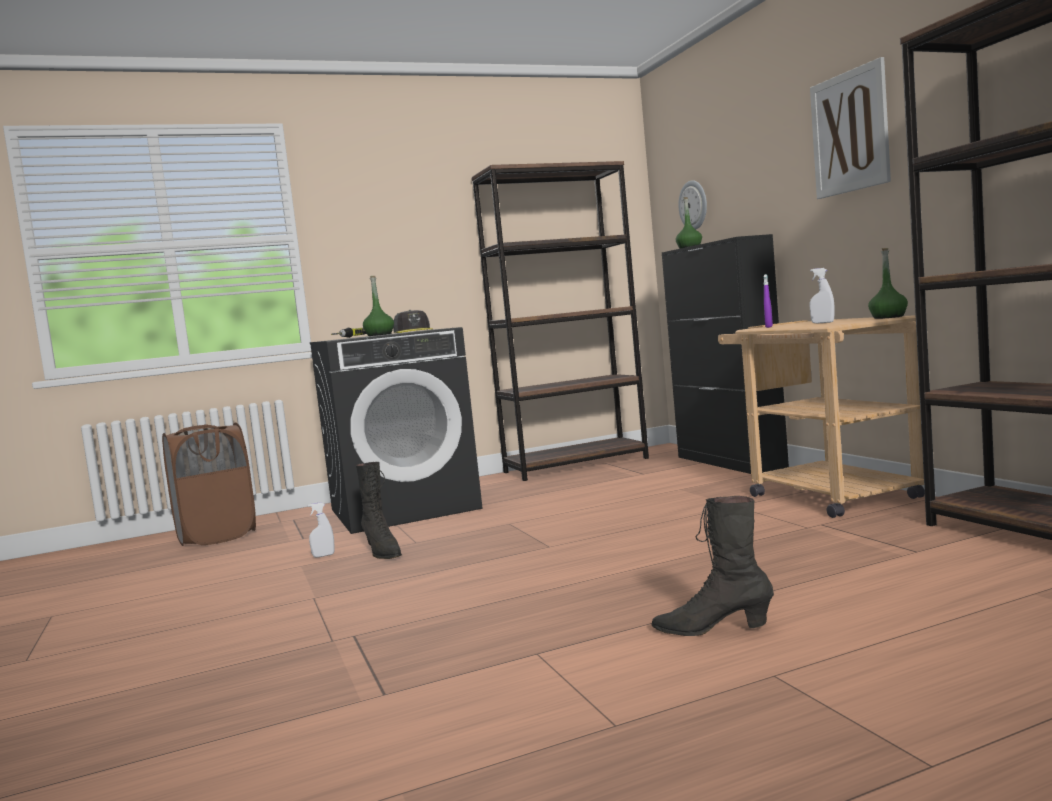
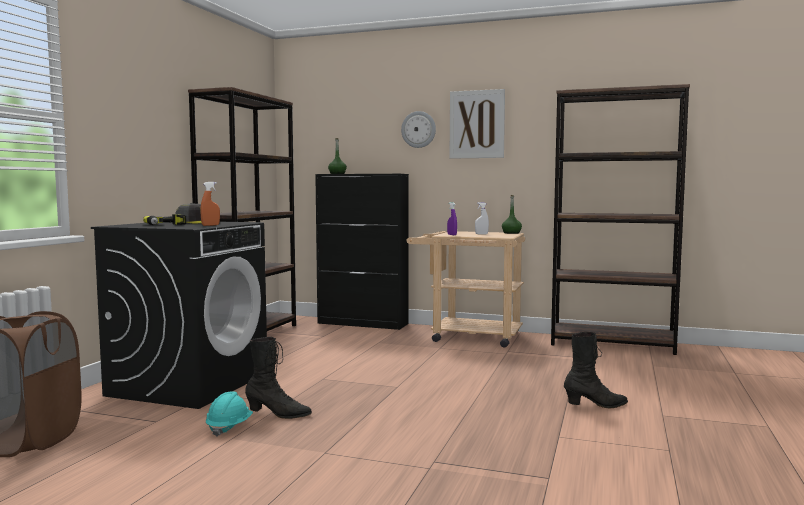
camera: 50 degrees left, 0 degrees up
(323, 555) = (229, 427): white spray bottle -> turquoise hard hat
(379, 335) = (210, 225): green bottle -> orange spray bottle
(693, 205) = (329, 143): wall clock -> wall clock (418, 129)
(712, 629) = (596, 405): black boot -> black boot turned 150 degrees counterclockwise

